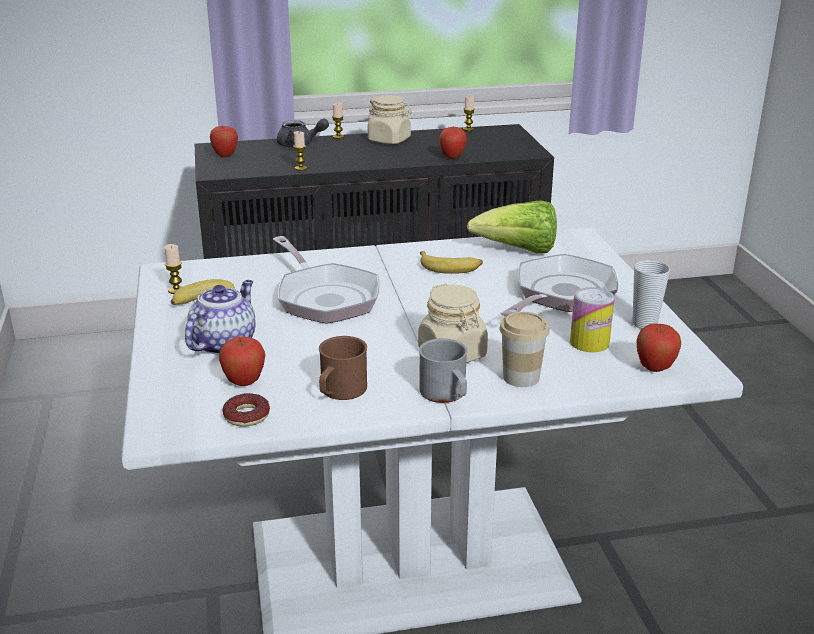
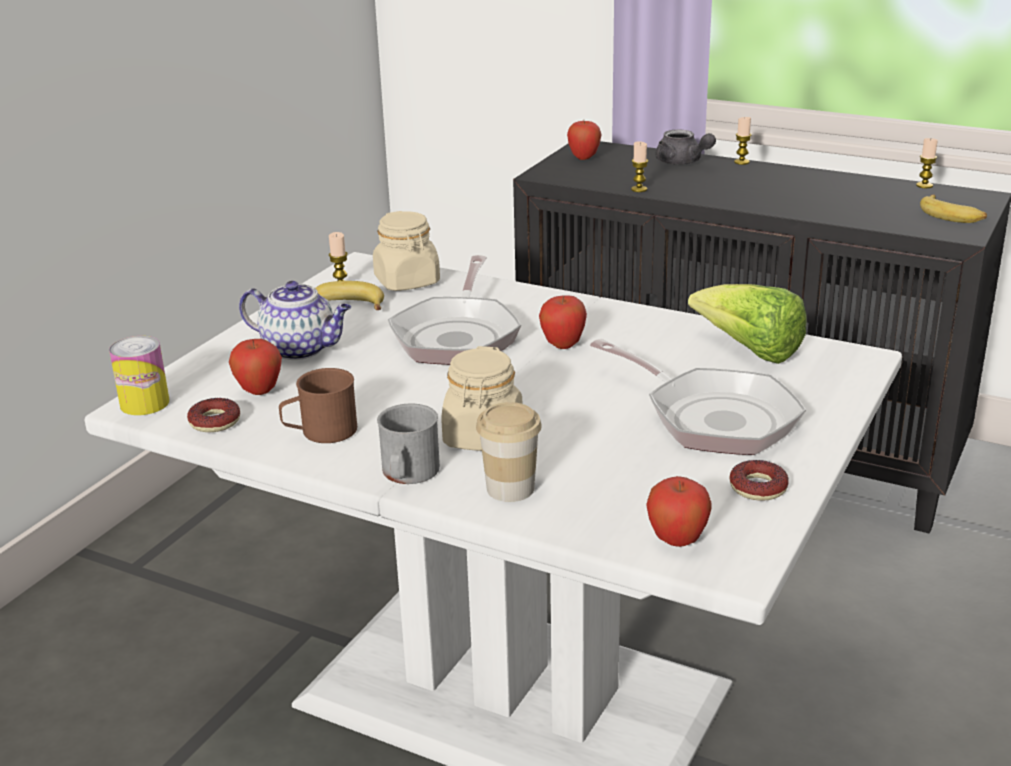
camera: 40 degrees right, 0 degrees up
(224, 343) = (301, 349): teapot -> teapot turned 45 degrees clockwise
(389, 140) = (797, 178): beige jar -> beige jar (407, 282)
(450, 267) = (637, 345): banana -> banana (951, 216)
(452, 157) = (840, 216): apple -> apple (563, 345)
(560, 295) = (712, 417): frying pan -> frying pan turned 60 degrees clockwise
(589, 342) = (651, 482): can -> can (144, 403)
(644, 324) = (758, 487): cup -> donut

